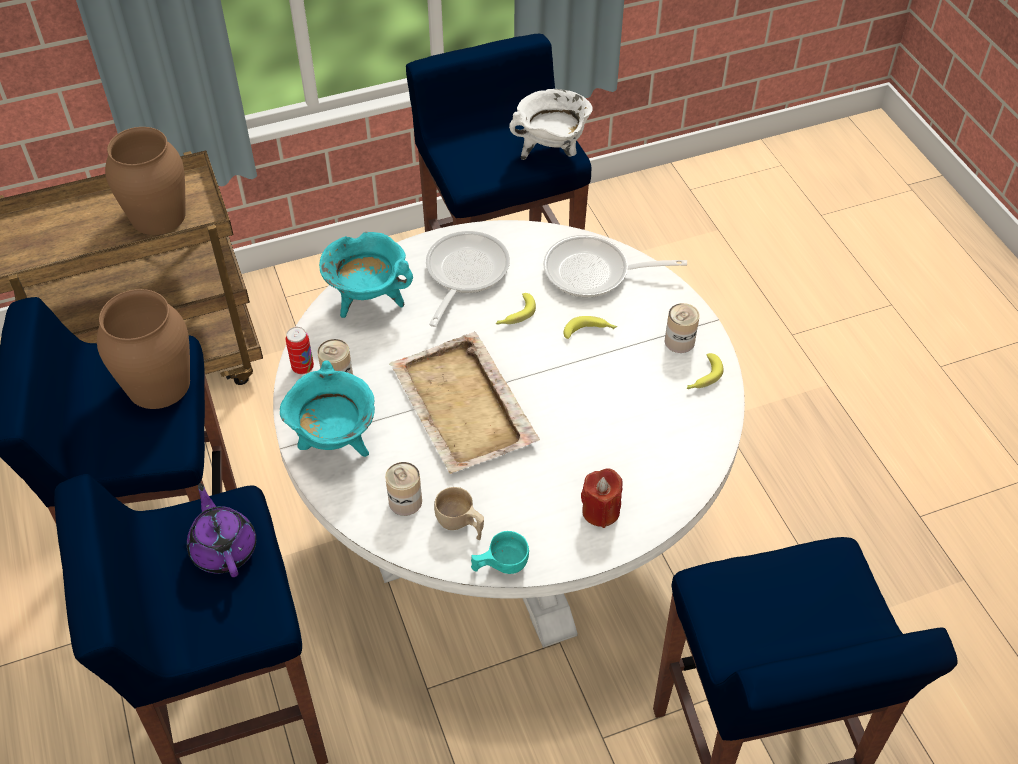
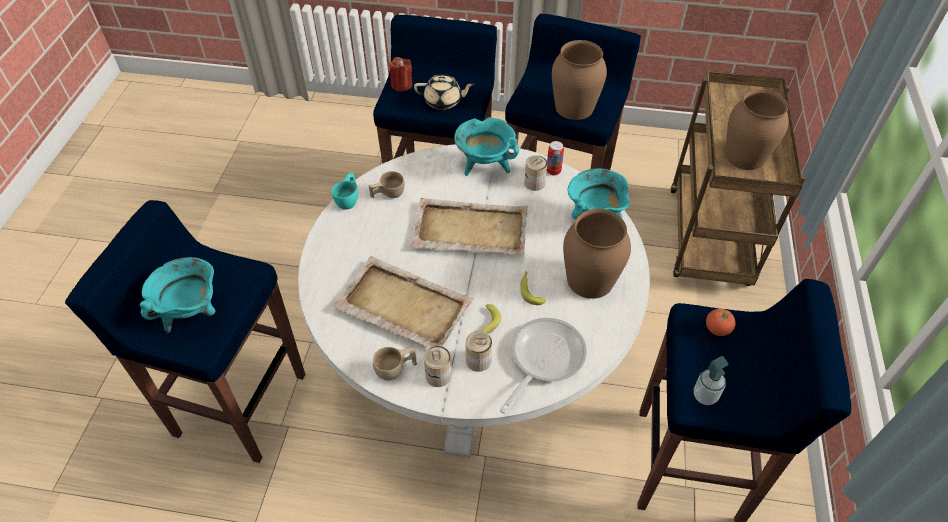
camera: 120 degrees right, 0 degrees up
(224, 548) = (443, 101): purple teapot -> beige teapot
(405, 501) = (421, 179): can -> can (478, 360)
(464, 274) = (590, 279): frying pan -> brown vase
(469, 161) = (717, 329): none -> tomato
(551, 151) = (705, 396): white cooking pot -> soap dispenser
(600, 511) = (343, 257): red candle -> red candle (401, 85)
(621, 413) = (403, 305): none -> beige tray
(702, 377) = (396, 370): banana -> beige cup
(810, 604) = (192, 313): none -> turquoise cooking pot

